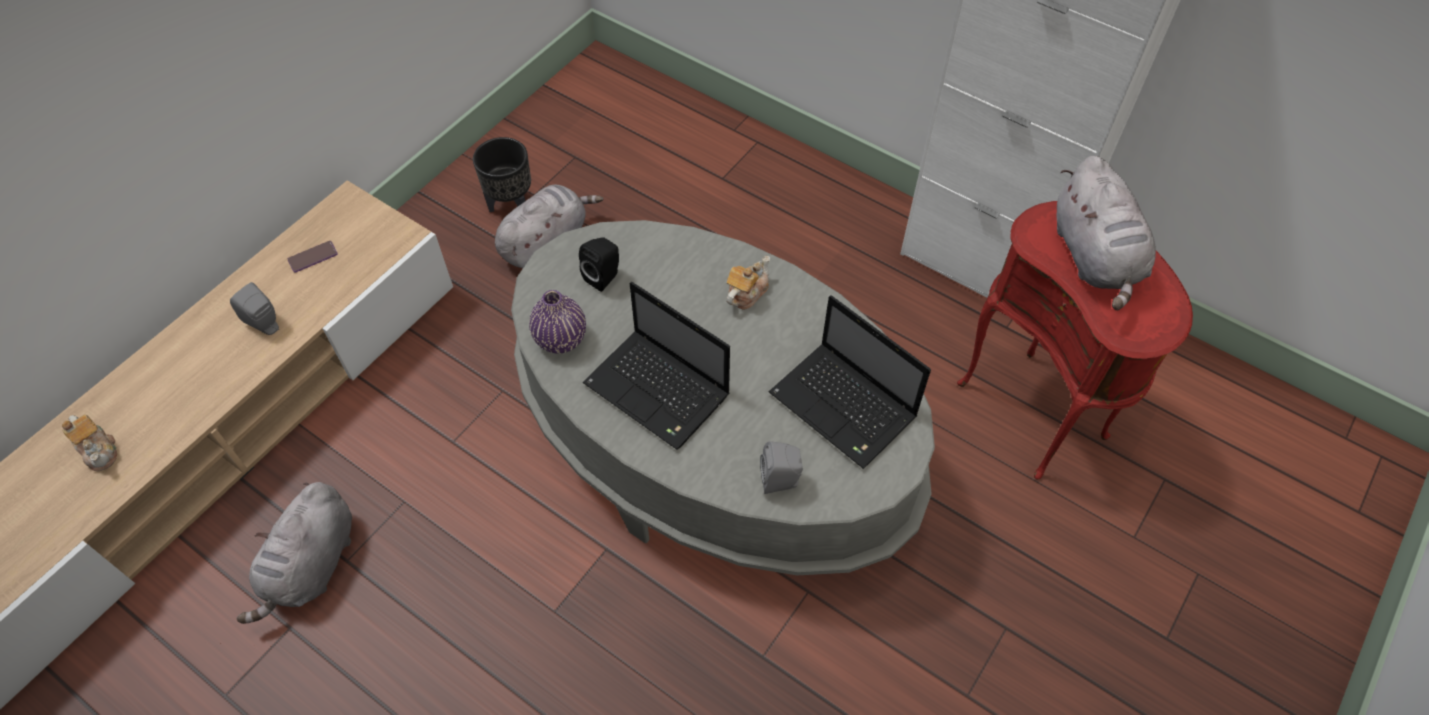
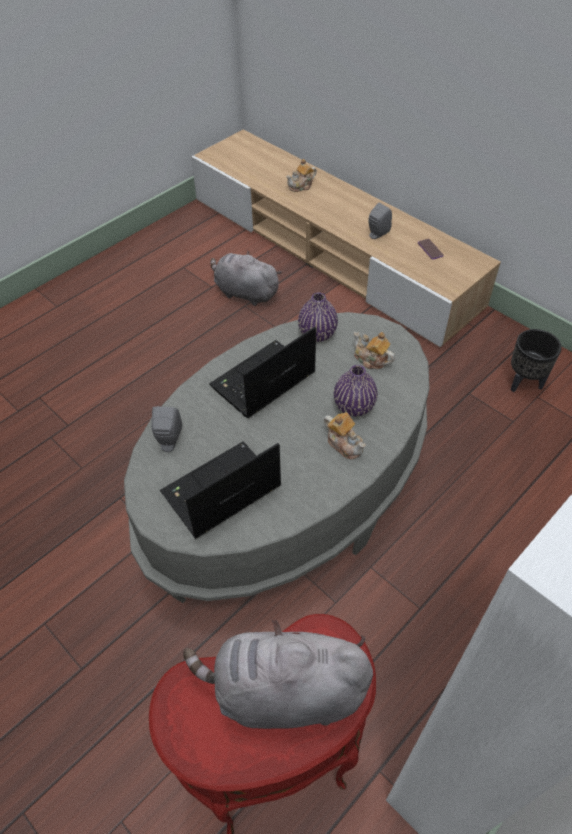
camera: 100 degrees right, 5 degrees down
(546, 242) = (486, 402): grey plush toy -> none
(604, 277) = (371, 359): black speaker -> teapot
(687, 288) = (354, 406): none -> purple vase

